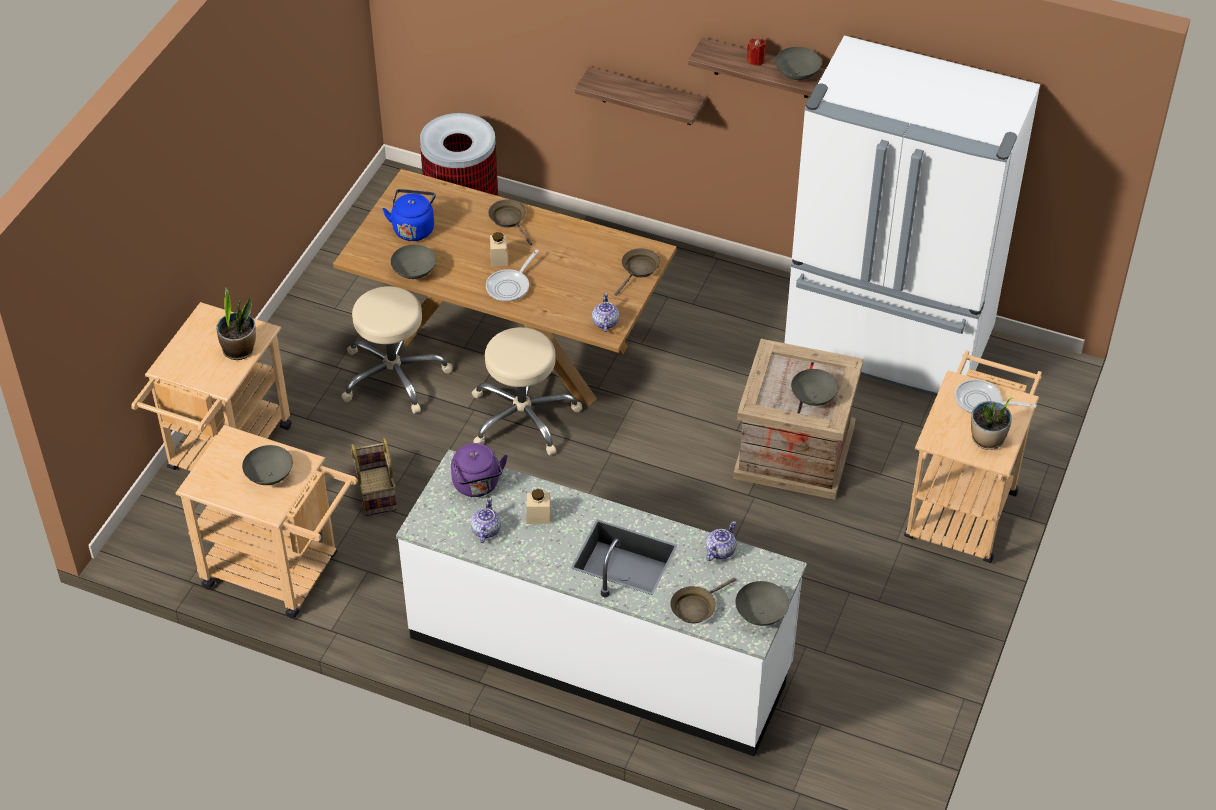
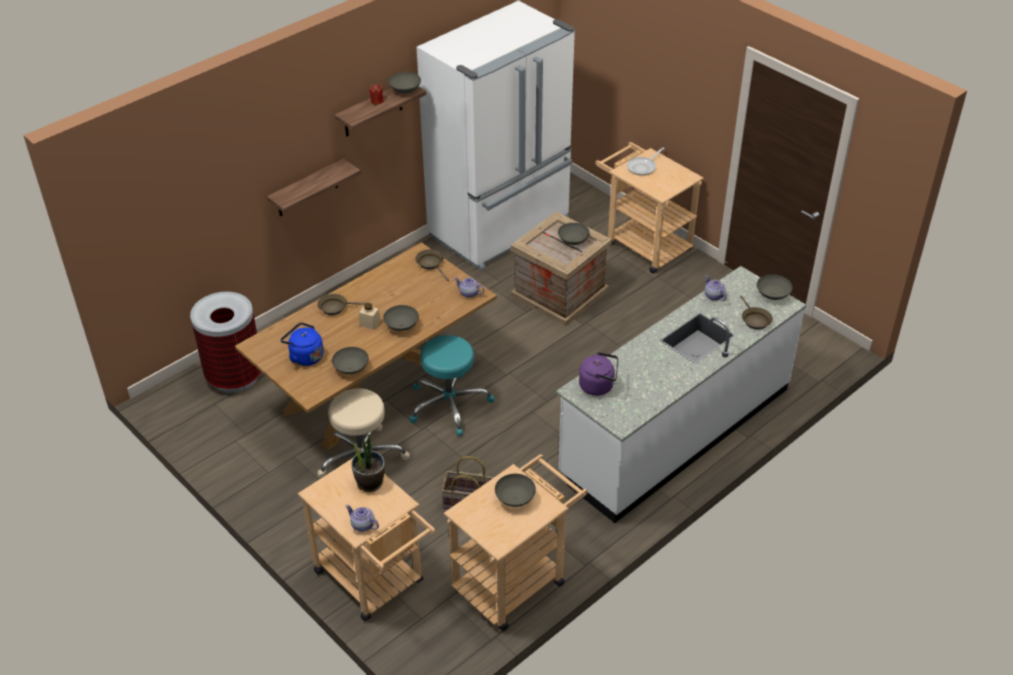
camera: 65 degrees left, 5 degrees down
(485, 530) = (642, 393): teapot -> teapot (363, 525)
(510, 286) = (402, 326): frying pan -> grey bowl
(523, 416) = (449, 404): beige stool -> turquoise stool
(538, 516) = (642, 365): beige jar -> none
(987, 440) = (673, 175): potted plant -> none

